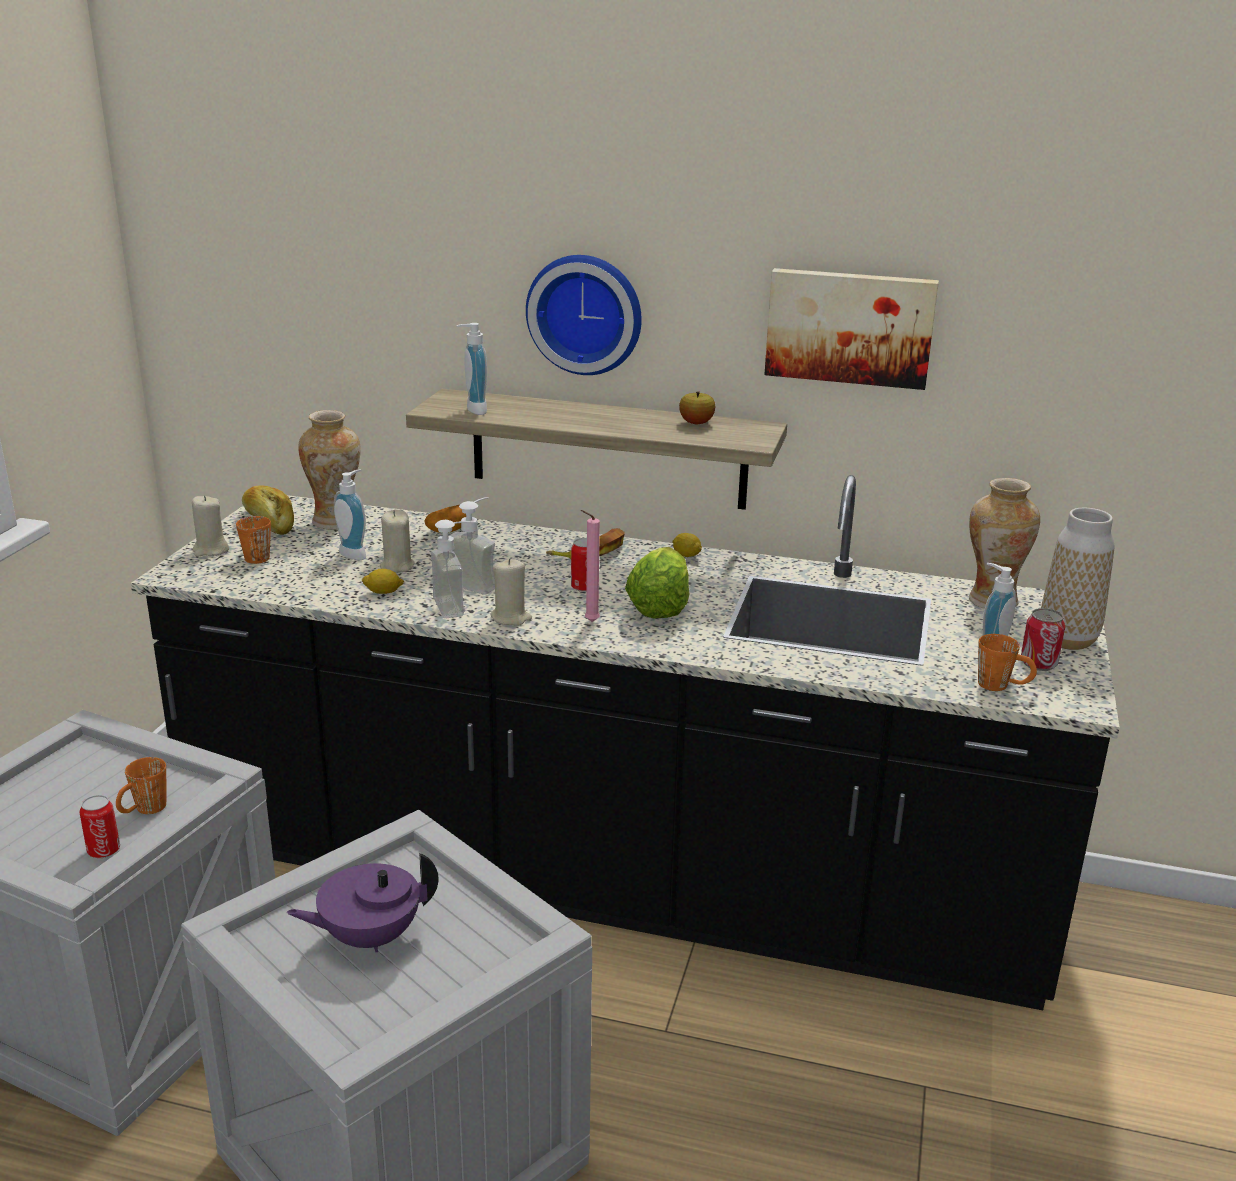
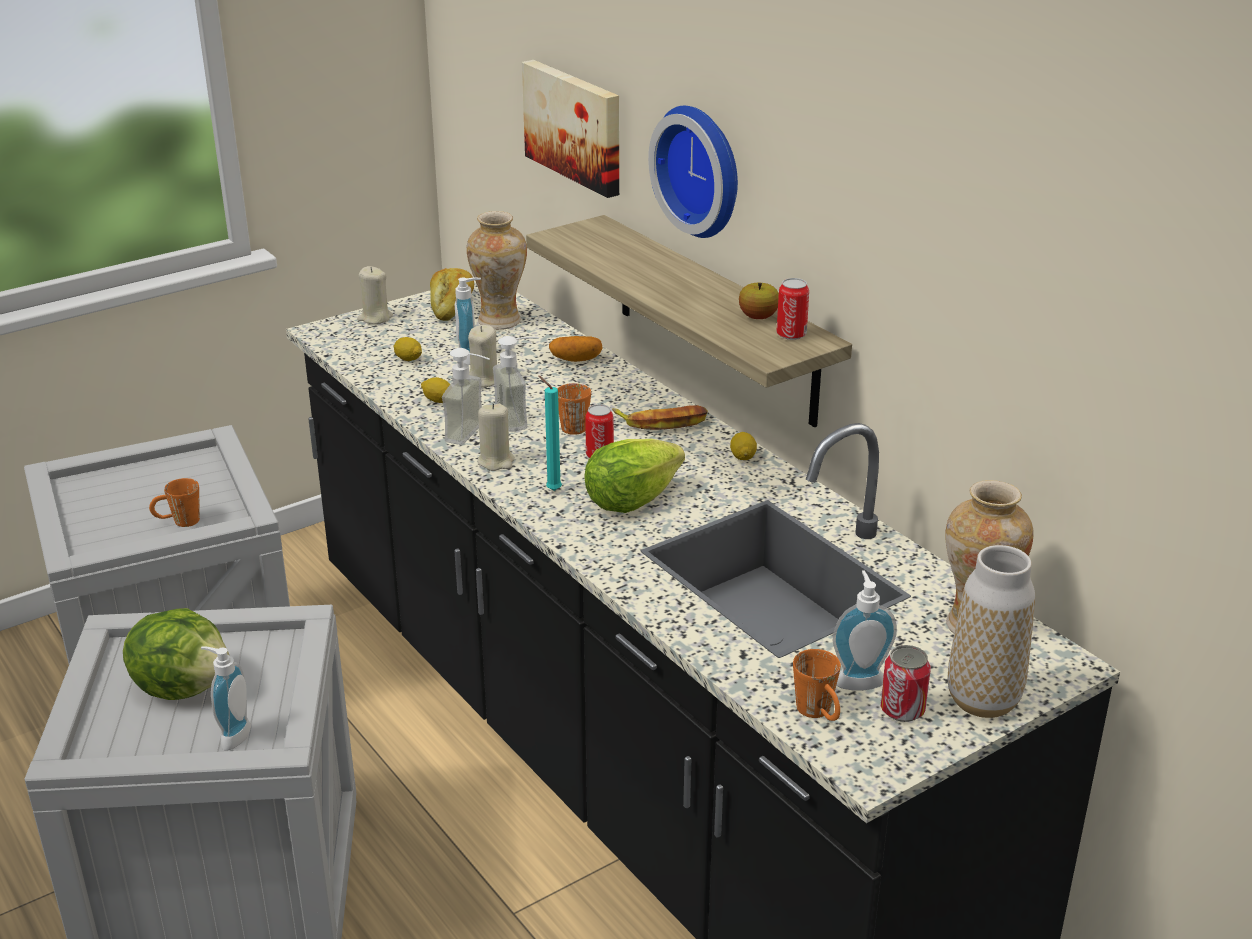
camera: 40 degrees right, 5 degrees up
(104, 850) = (122, 540): can -> can (791, 334)
(256, 555) = (398, 333): orange mug -> orange mug (576, 424)
(300, 571) = (408, 359): none -> lemon
(369, 937) = (184, 686): purple teapot -> lettuce
(472, 410) = (585, 245): soap dispenser -> soap dispenser (231, 735)
(589, 622) = (551, 490): pink candle -> turquoise candle
(850, 327) = (907, 251): picture -> picture (575, 126)

